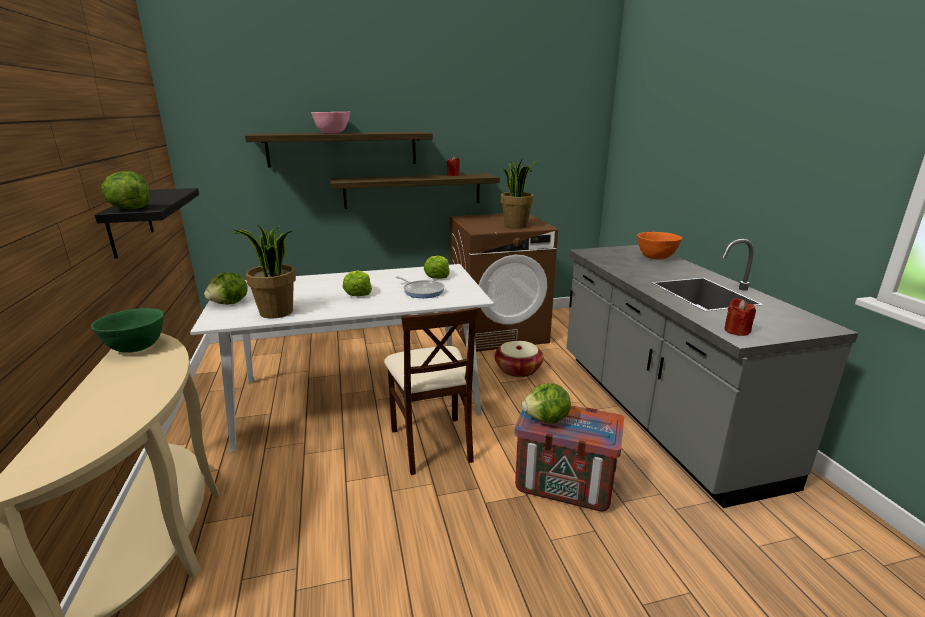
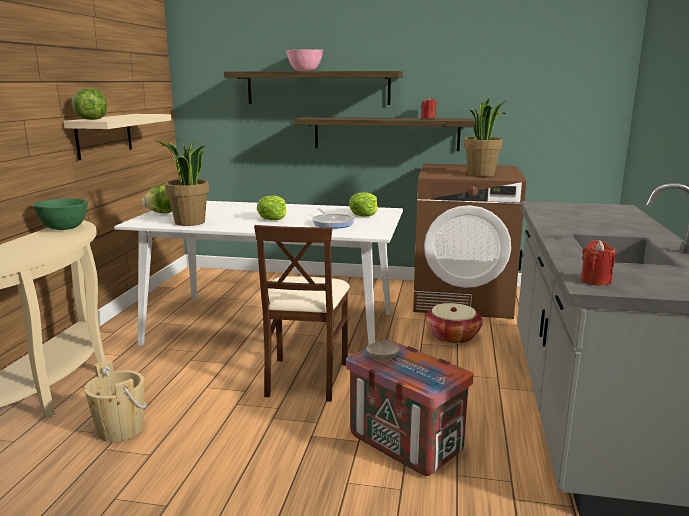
camera: 25 degrees right, 5 degrees down
(130, 222) = (104, 135): black shelf -> beige shelf
(293, 560) = (120, 429): none -> beige bucket
(546, 419) = (383, 358): lettuce -> beige bowl
(656, 257) = (619, 216): orange bowl -> none

